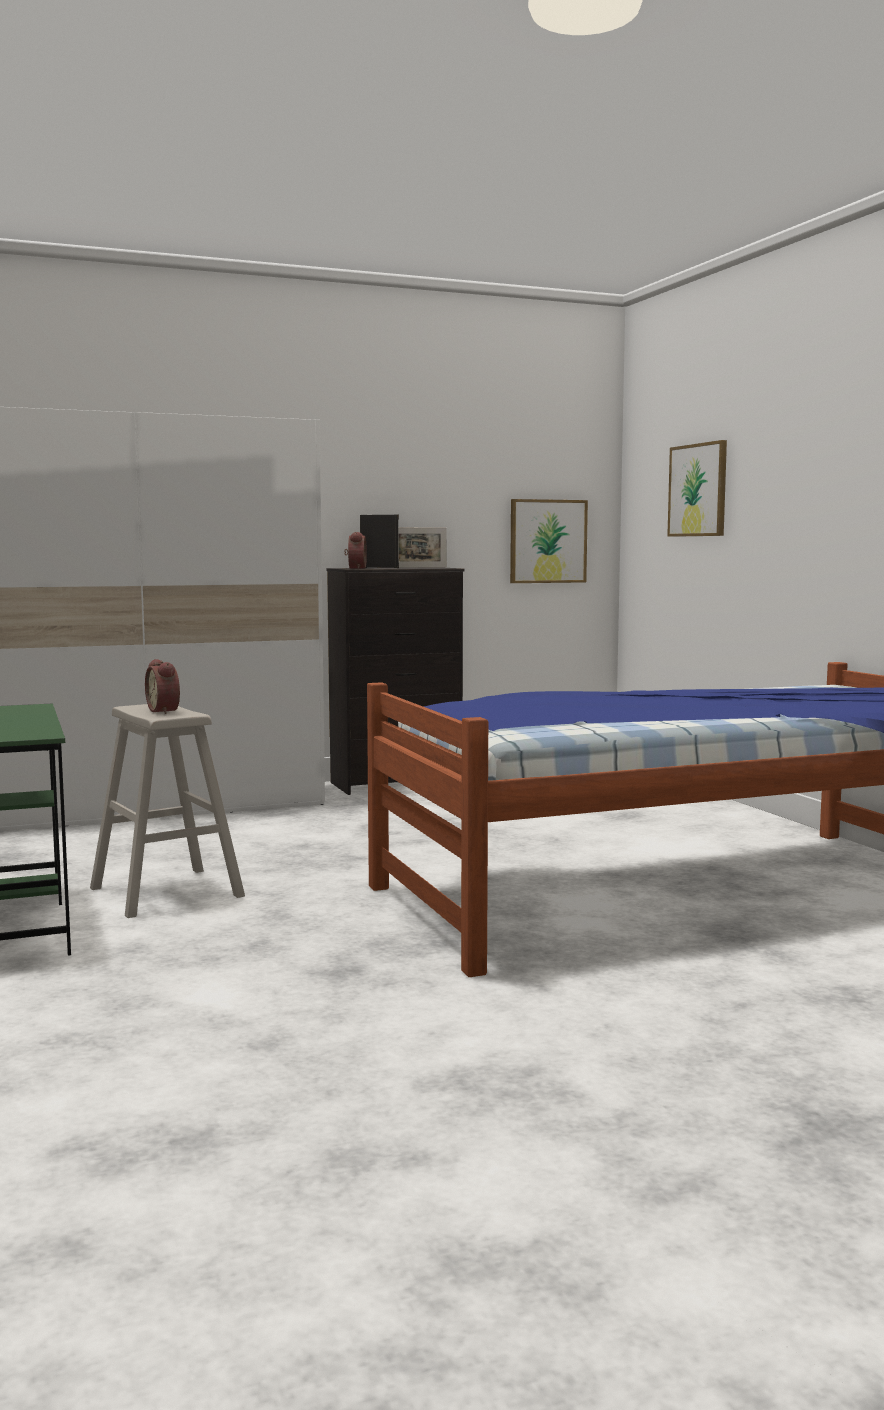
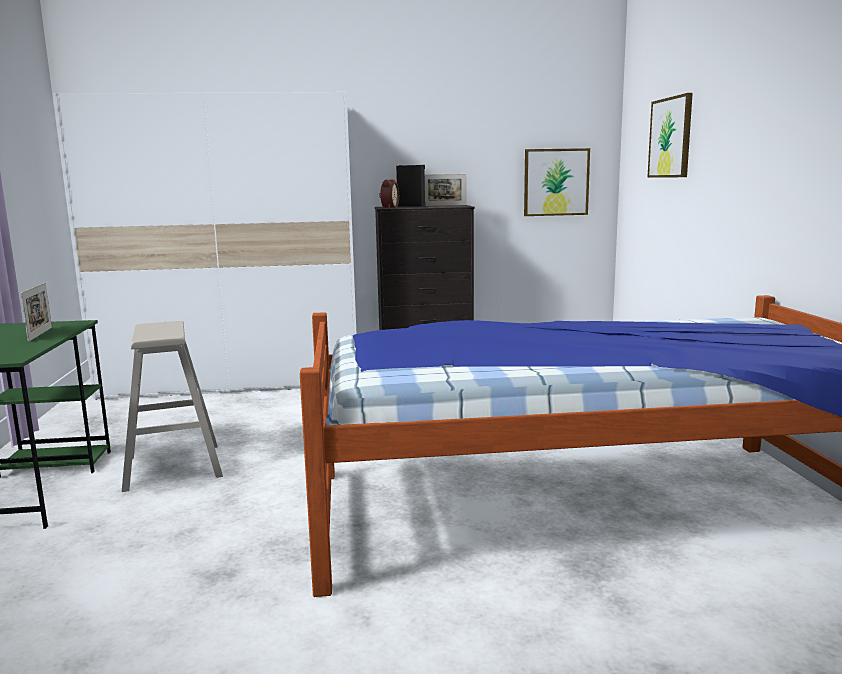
camera: 15 degrees right, 5 degrees up
(12, 716) = (40, 334): none -> picture frame
(166, 711) = (162, 331): alarm clock -> none

